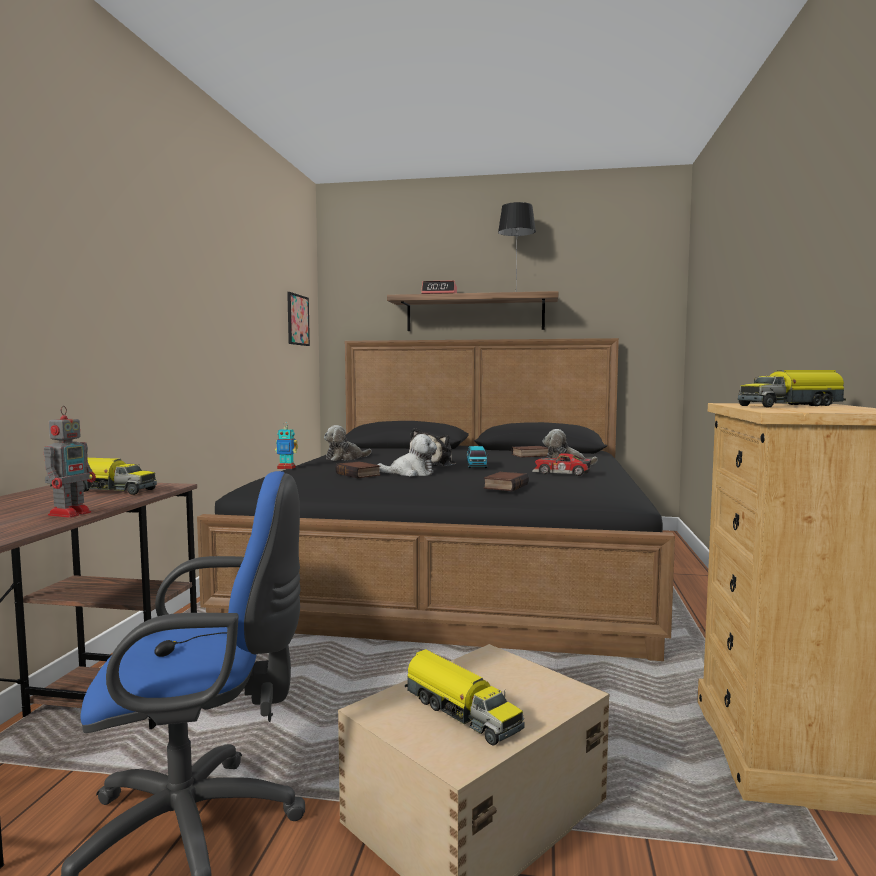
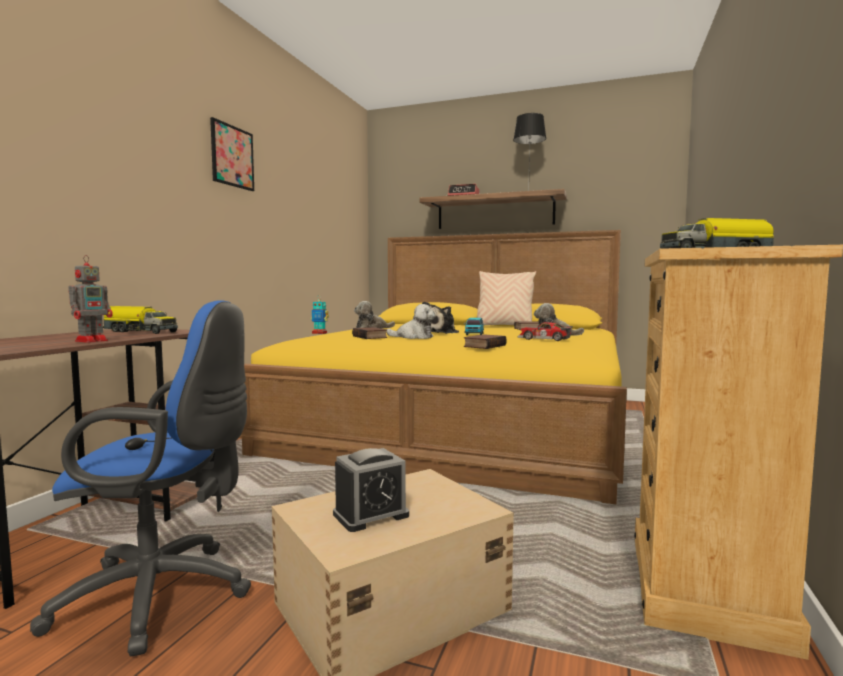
camera: 10 degrees right, 0 degrees up
(297, 320) = (347, 219): picture -> picture (232, 156)
(456, 567) = (462, 422): black bed -> yellow bed
(460, 711) = (371, 515): toy truck -> alarm clock
(497, 451) = (504, 326): none -> beige pillow

